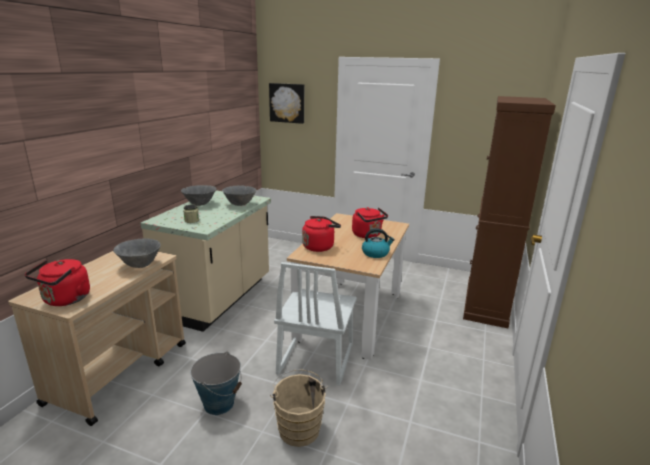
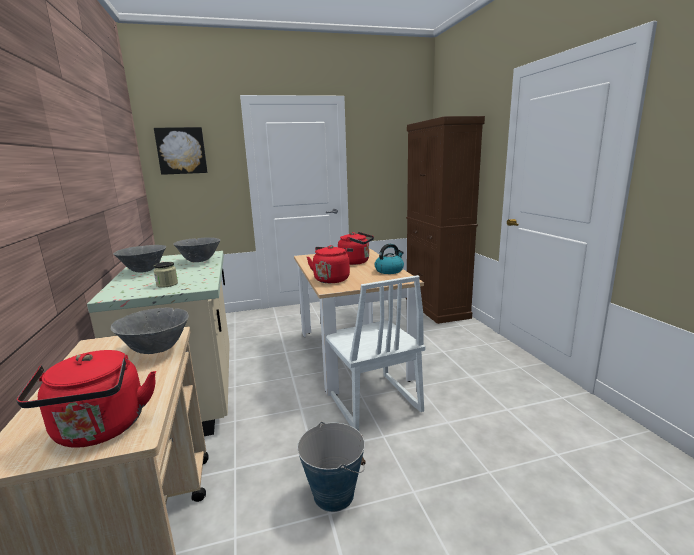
camera: 35 degrees left, 5 degrees down
(299, 427) = (438, 465): beige bucket -> none

